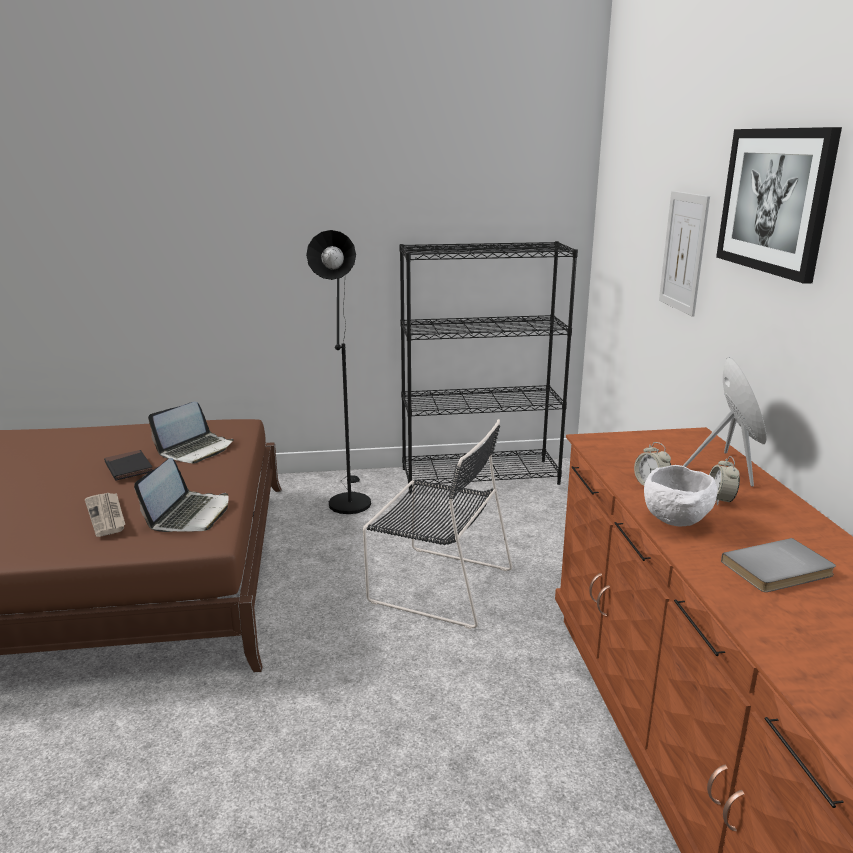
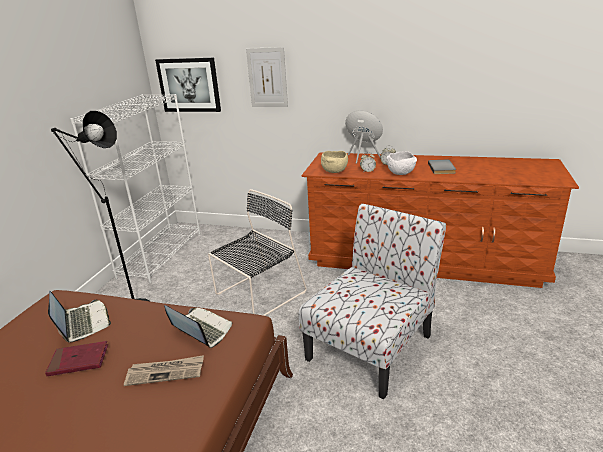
camera: 65 degrees left, 5 degrees up
(128, 468) = (79, 361): black book -> red book
(359, 746) = (371, 345): none -> chair
(480, 476) = (161, 254): black bookcase -> white bookcase
(612, 456) = (334, 171): none -> beige bowl
(774, 200) = (337, 42): picture -> picture (189, 85)

